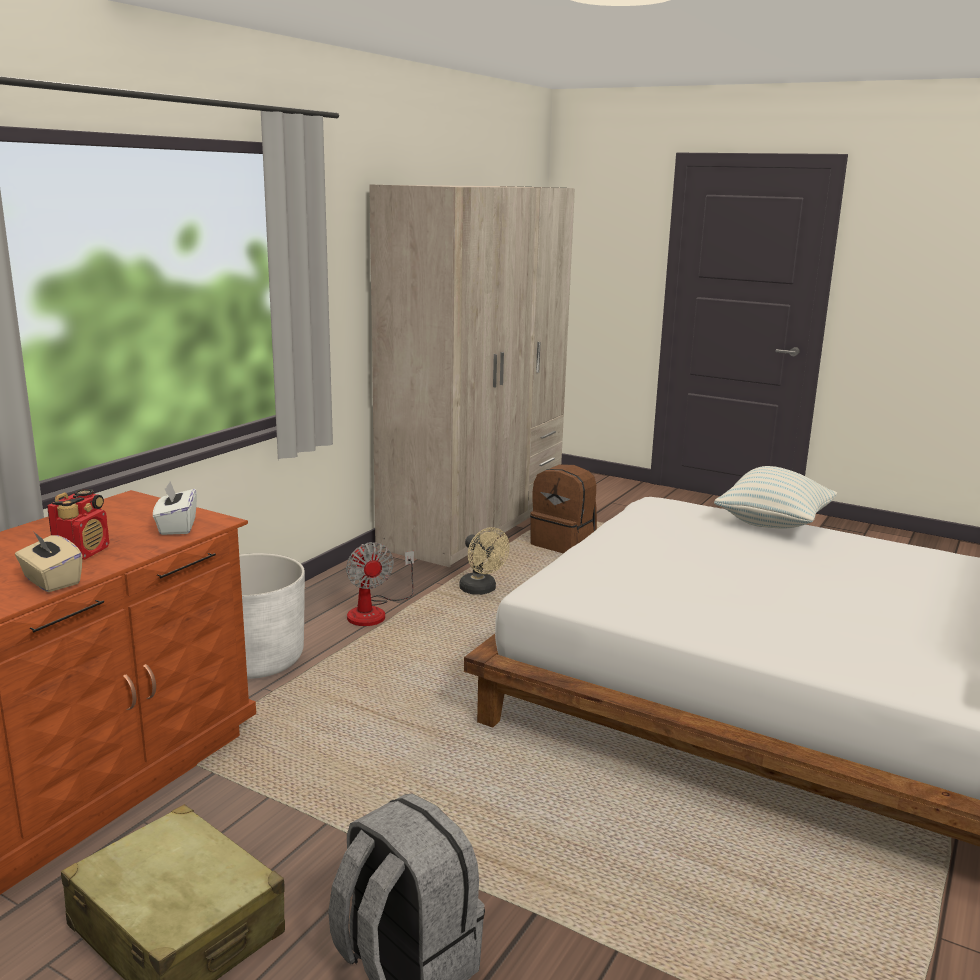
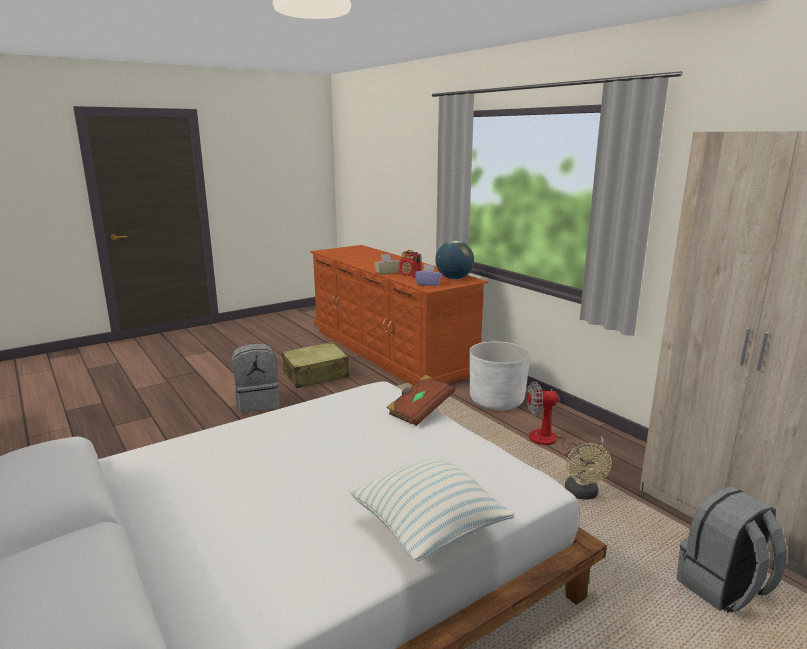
camera: 115 degrees right, 0 degrees up
(116, 513) = (454, 278): none -> globe
(177, 527) = (428, 284): white tissue box -> purple tissue box
(481, 590) = (582, 494): beige fan -> beige fan turned 75 degrees counterclockwise
(564, 543) = (723, 588): brown backpack -> grey backpack
(587, 554) = (419, 411): none -> brown book

